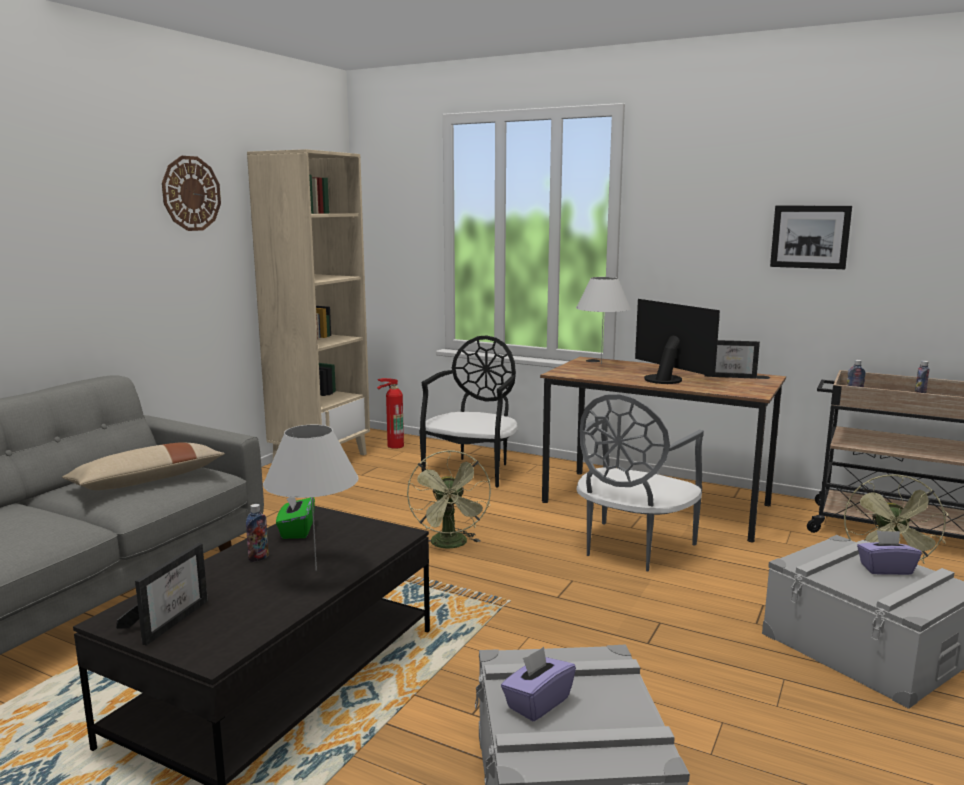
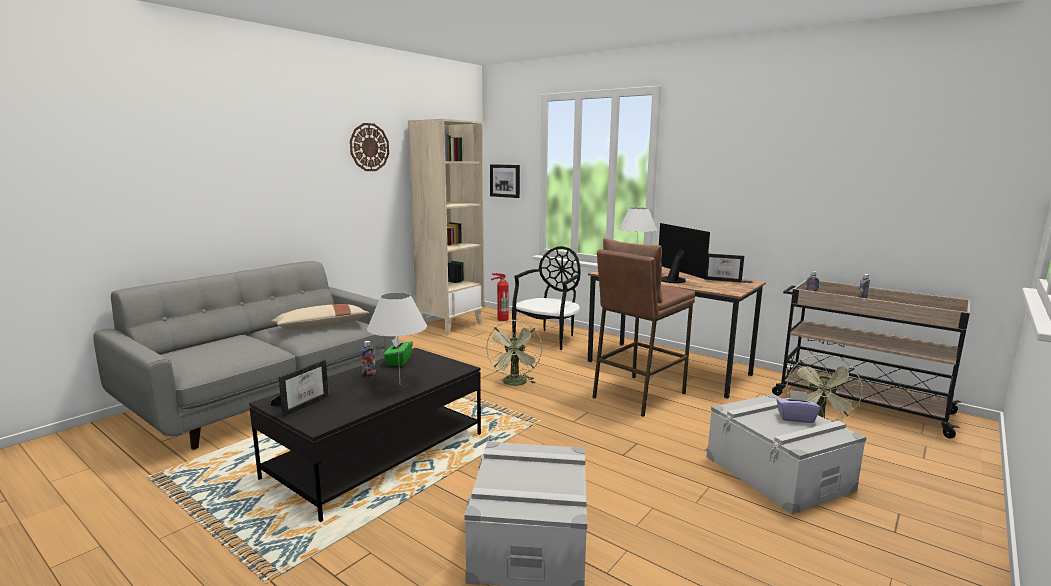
camera: 10 degrees right, 0 degrees up
(537, 702) = (509, 474): purple tissue box -> none
(631, 548) = (638, 395): grey chair -> brown stool
(810, 236) = (789, 181): picture -> picture (505, 180)

